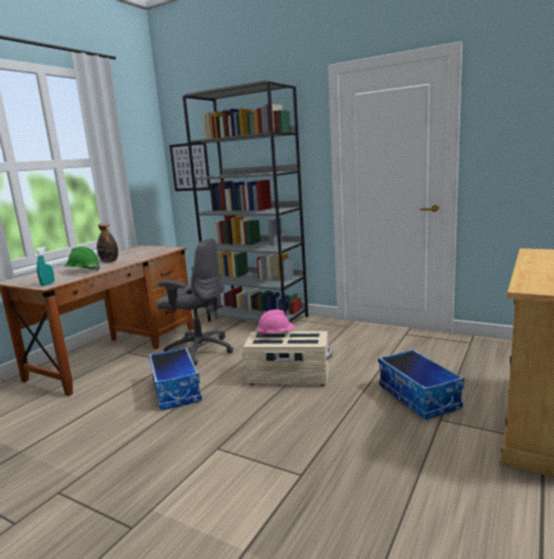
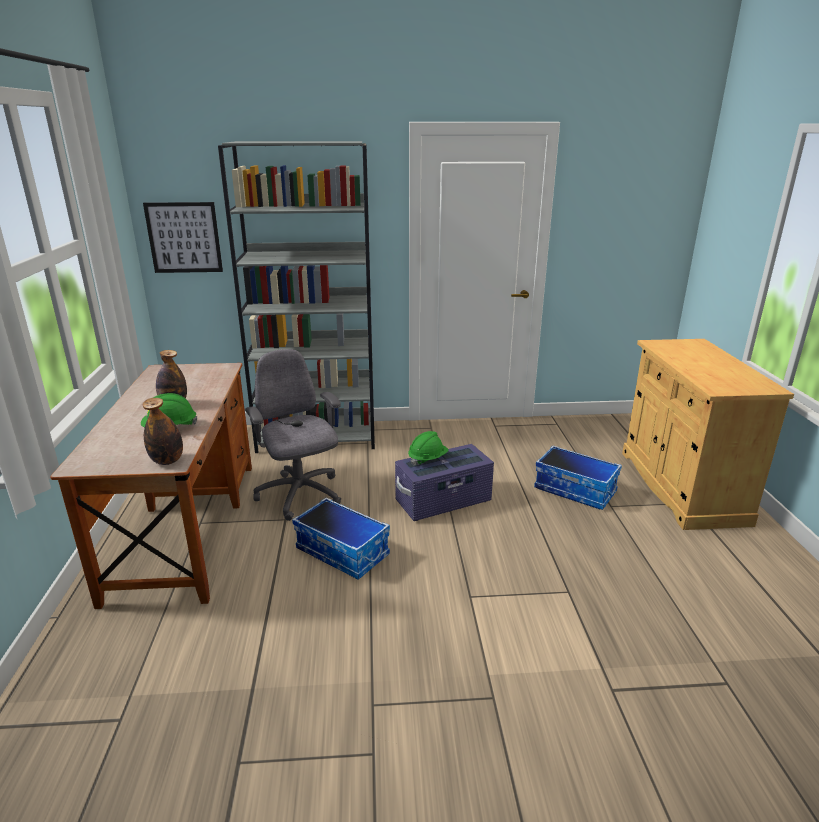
camera: 35 degrees left, 10 degrees up
(47, 284) = (167, 461): turquoise spray bottle -> bottle
(199, 350) = (300, 495): grey office chair -> grey office chair turned 105 degrees counterclockwise
(276, 334) = (427, 459): pink hard hat -> green hard hat
(289, 377) = (443, 501): beige storage box -> purple storage box

